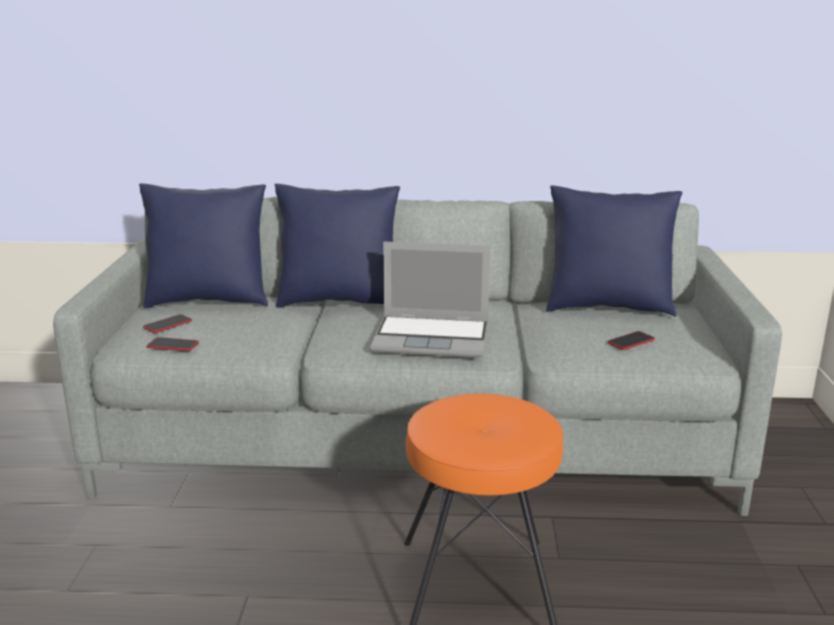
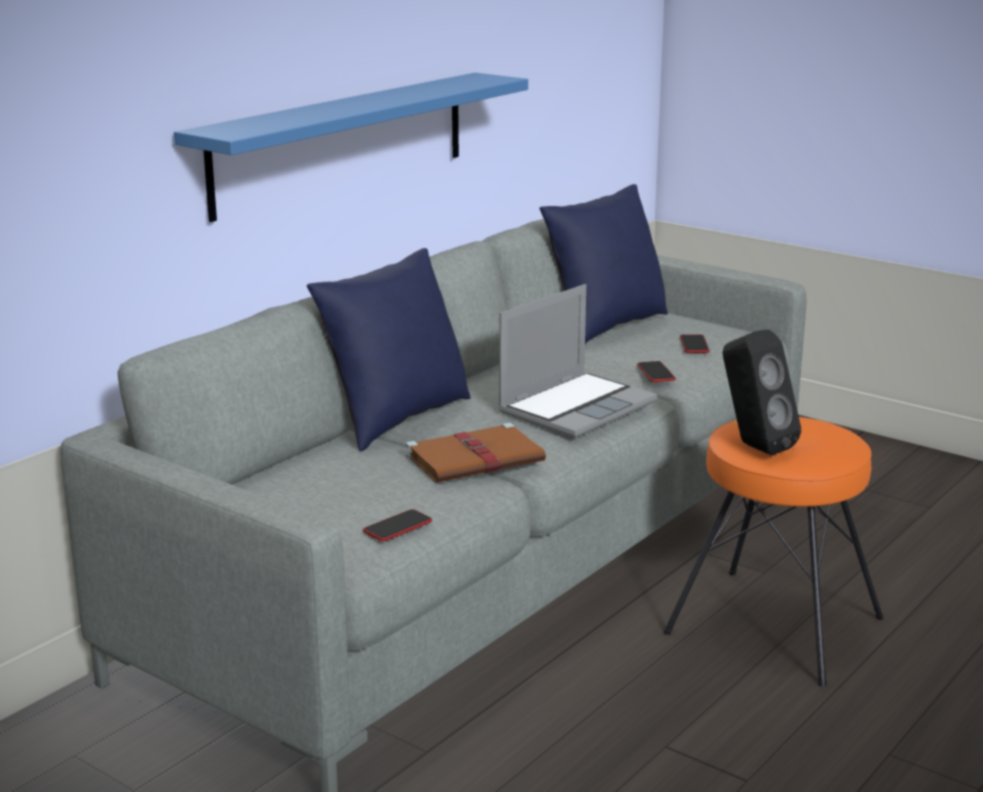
camera: 55 degrees left, 0 degrees up
(168, 324) = (325, 516): phone -> phone (656, 373)
(208, 301) = (276, 479): blue pillow -> none
(303, 336) = (477, 458): none -> brown book
(404, 102) = (342, 142): none -> blue shelf
(446, 412) = (753, 446): none -> black speaker

